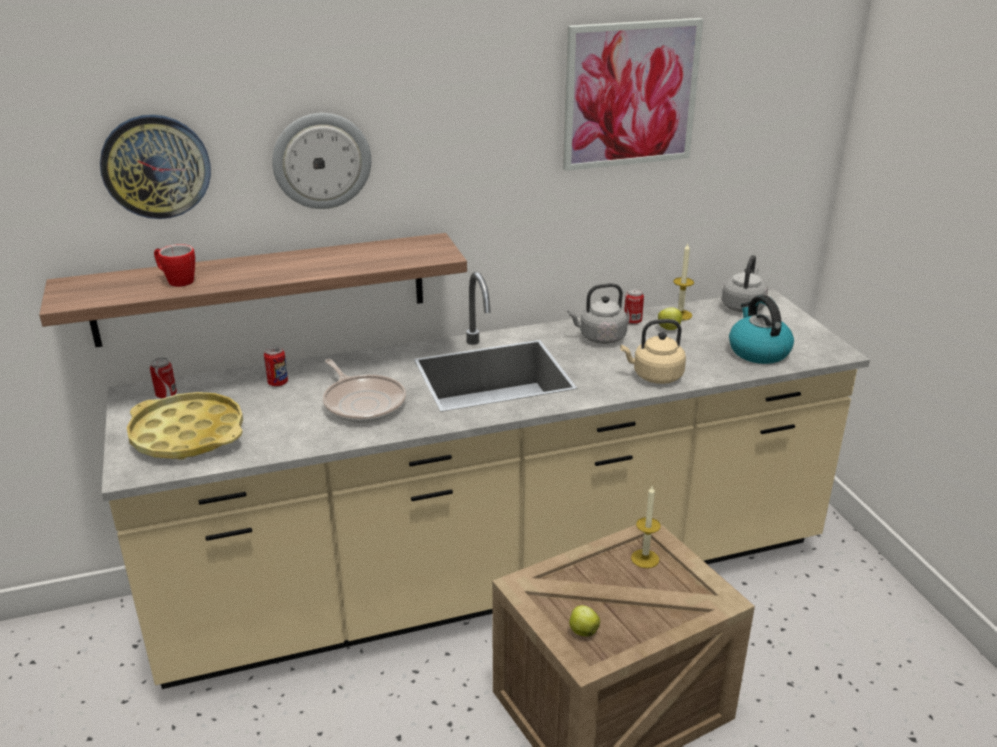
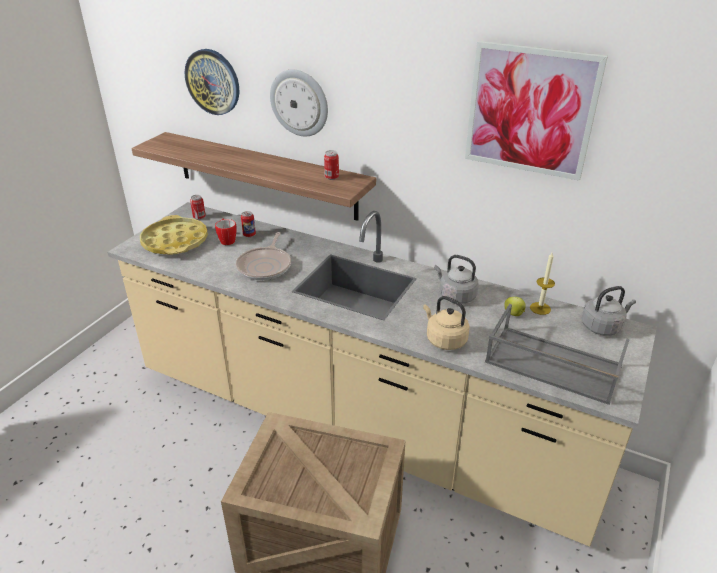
camera: 45 degrees right, 5 degrees up
(176, 281) = (204, 153): mug -> mug (227, 240)
(583, 631) = (269, 474): apple -> none
(632, 321) = (497, 296): can -> can (331, 177)
(645, 558) = (364, 460): candle -> none
(758, 351) = (551, 364): kettle -> grey tray

